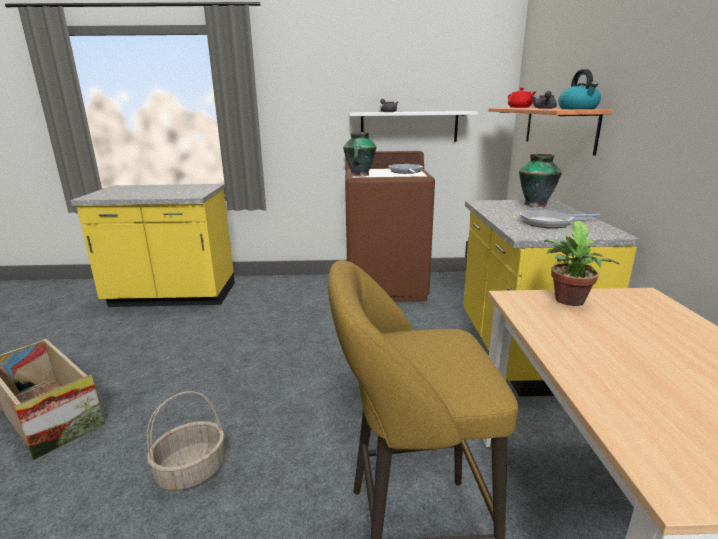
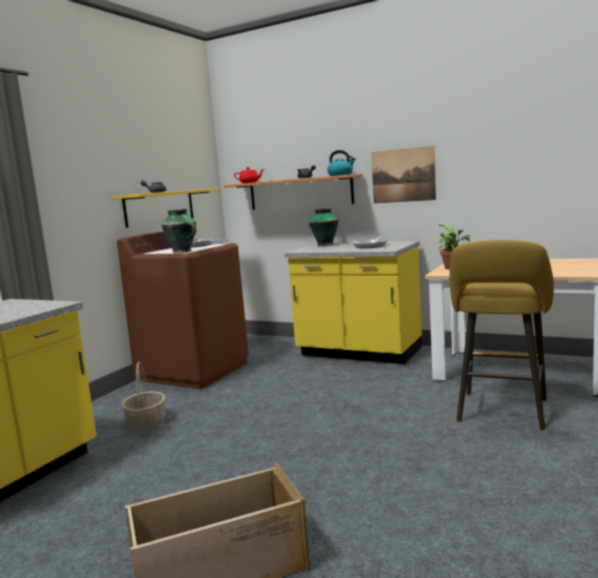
camera: 60 degrees left, 10 degrees down
(191, 472) = (398, 478): basket -> basket (147, 423)
(409, 127) = (159, 207): white shelf -> yellow shelf
(654, 120) = (403, 175): none -> picture

